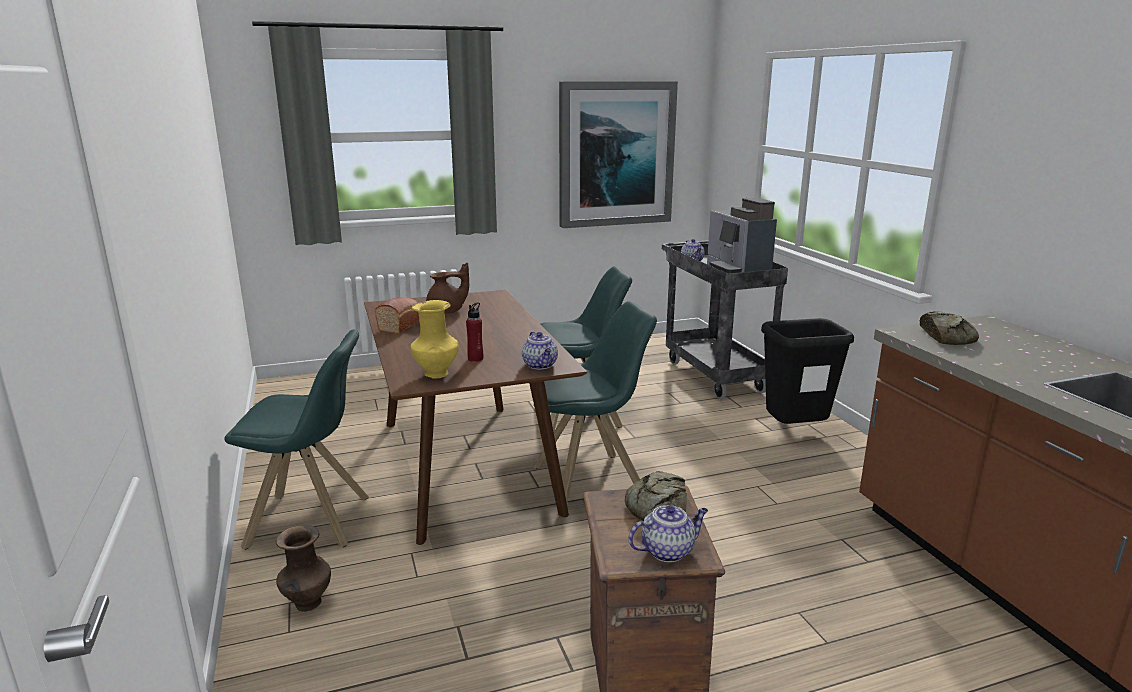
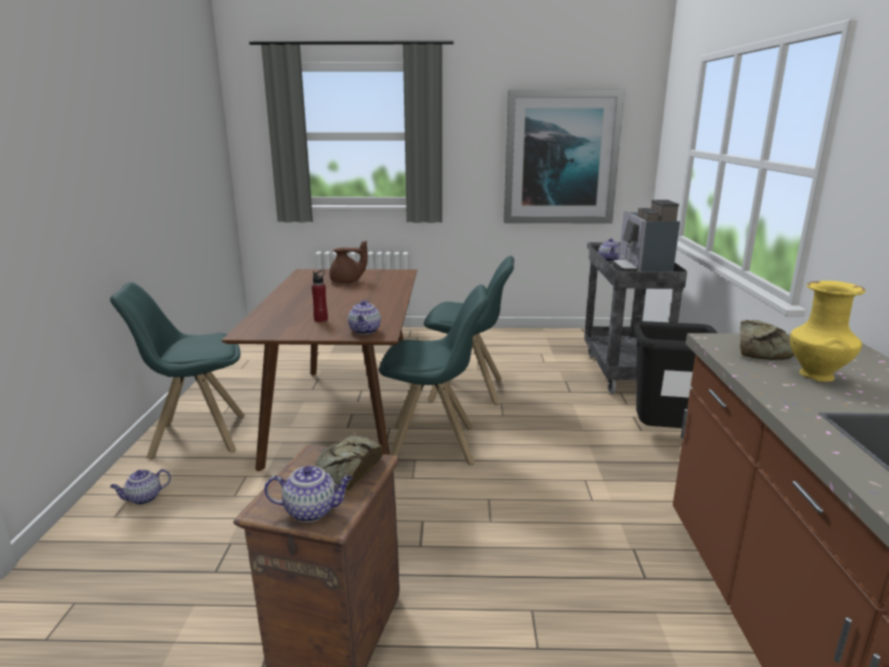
camera: 20 degrees right, 0 degrees up
(307, 604) = (143, 498): brown vase -> teapot
(310, 521) = (197, 436): turquoise chair -> turquoise chair turned 150 degrees clockwise
(402, 325) = (300, 288): bread -> none
(436, 374) = (275, 328): yellow vase -> yellow vase (817, 376)

